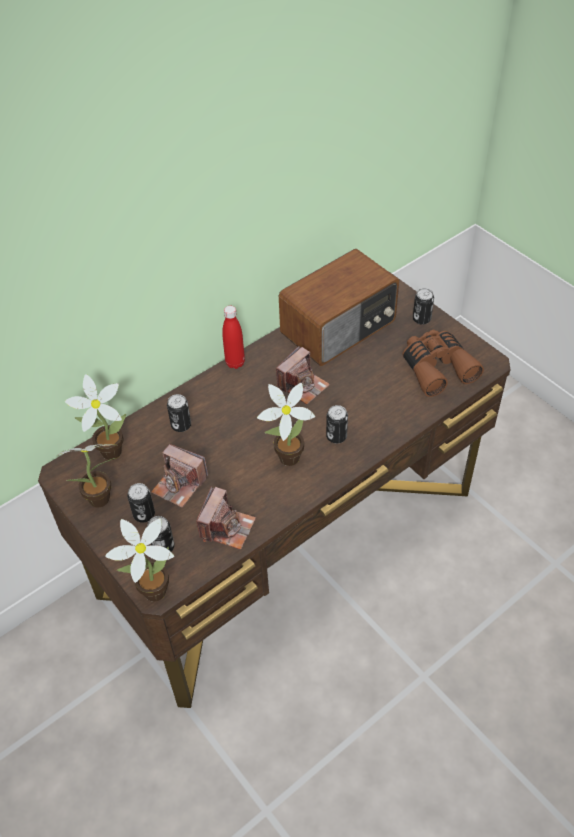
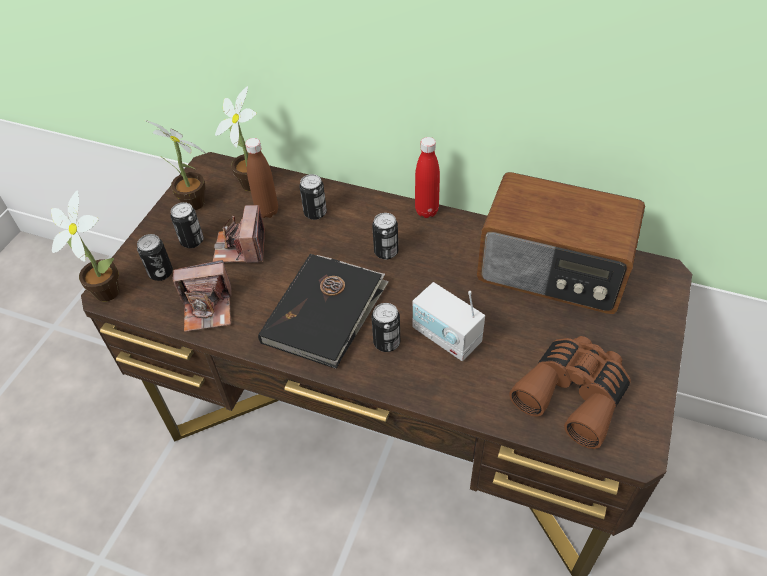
camera: 60 degrees right, 0 degrees up
(153, 454) = (267, 211): none -> brown bottle
(285, 458) = (326, 312): potted plant -> black book
(303, 385) = (439, 279): camera -> none
(354, 404) = (446, 337): none -> radio
(421, 319) = (643, 341): can -> can (386, 252)

